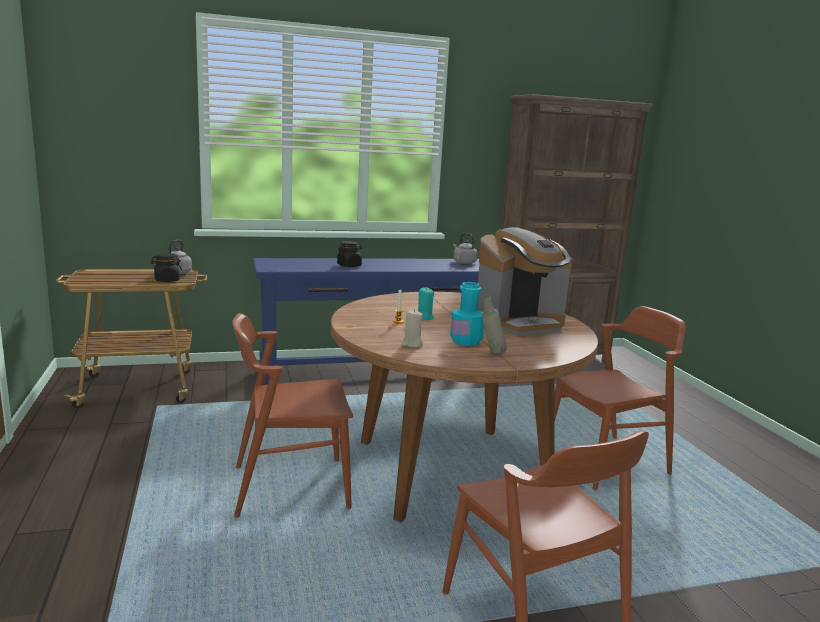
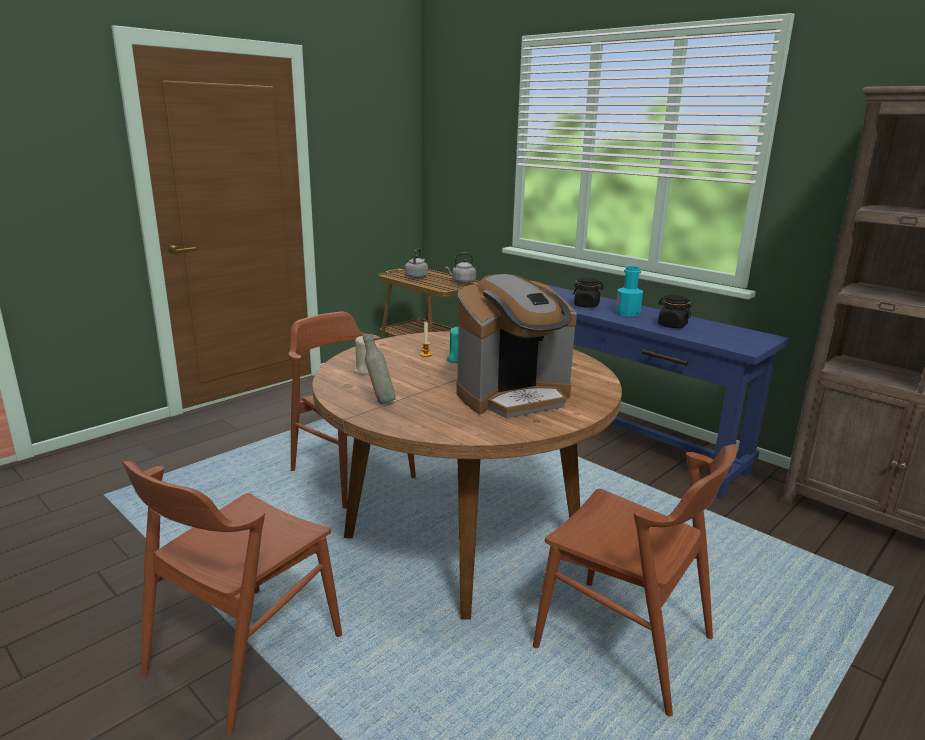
camera: 60 degrees right, 5 degrees up
(166, 280) = (437, 285): black jar -> black jar (672, 325)
(463, 262) = (736, 334): grey kettle -> grey kettle (417, 277)
(466, 341) = (407, 386): turquoise bottle -> turquoise bottle (627, 313)
(519, 324) = (513, 397): coffee machine -> coffee machine turned 60 degrees counterclockwise

